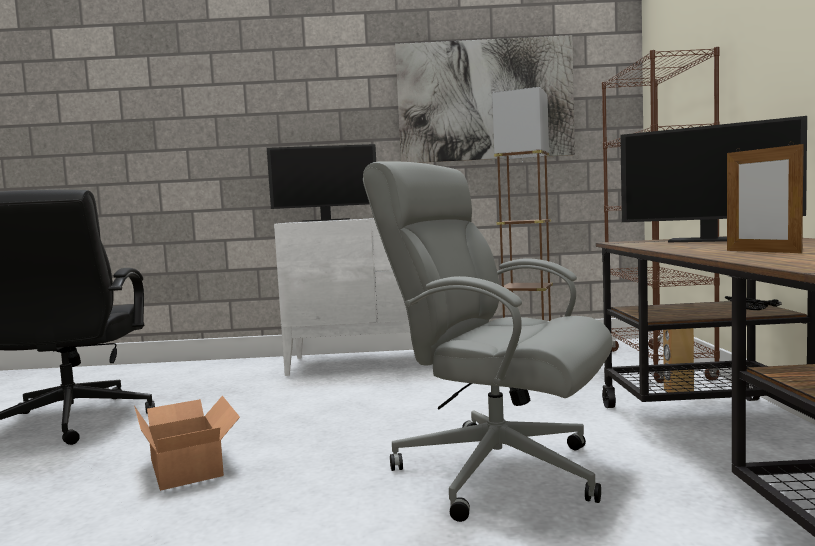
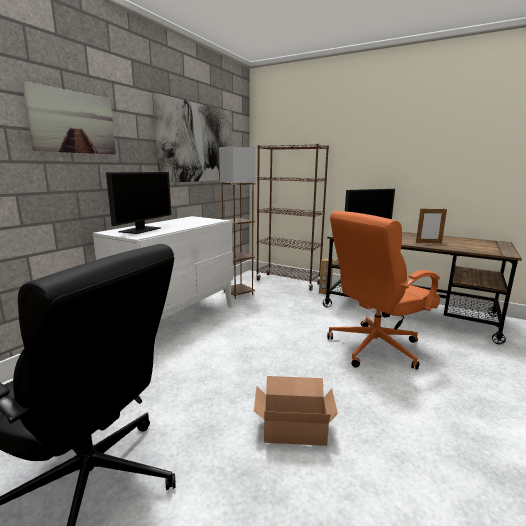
camera: 60 degrees left, 10 degrees up
(281, 101) = (73, 122): none -> picture
(499, 471) = (375, 347): grey office chair -> orange office chair

